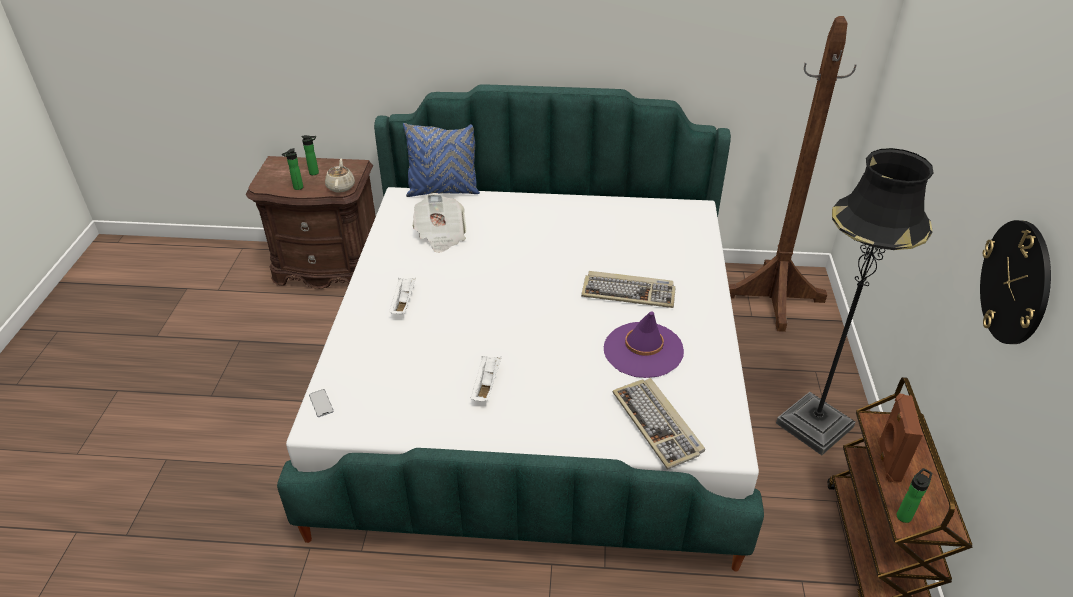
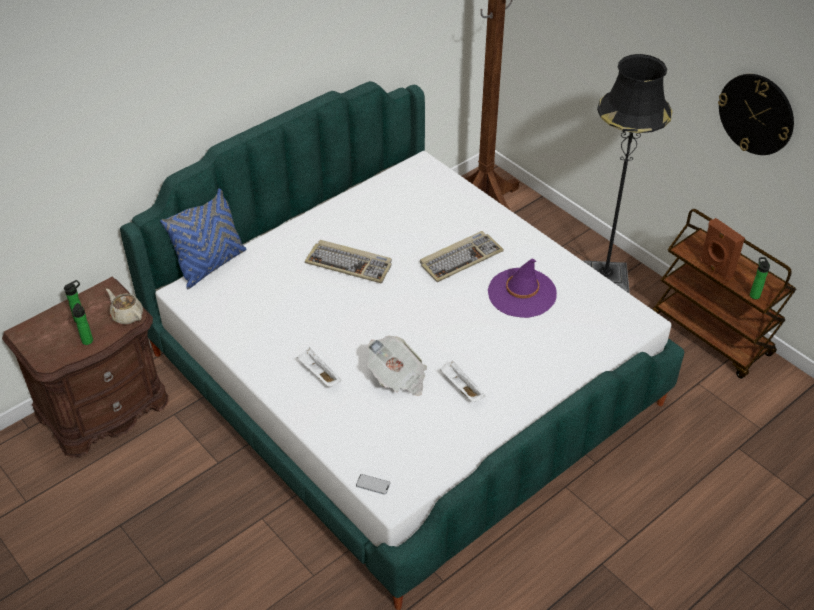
camera: 45 degrees left, 5 degrees up
(441, 235) = (266, 303): newspaper -> newspaper (398, 377)
(658, 424) = (592, 334): keyboard -> keyboard (350, 264)

